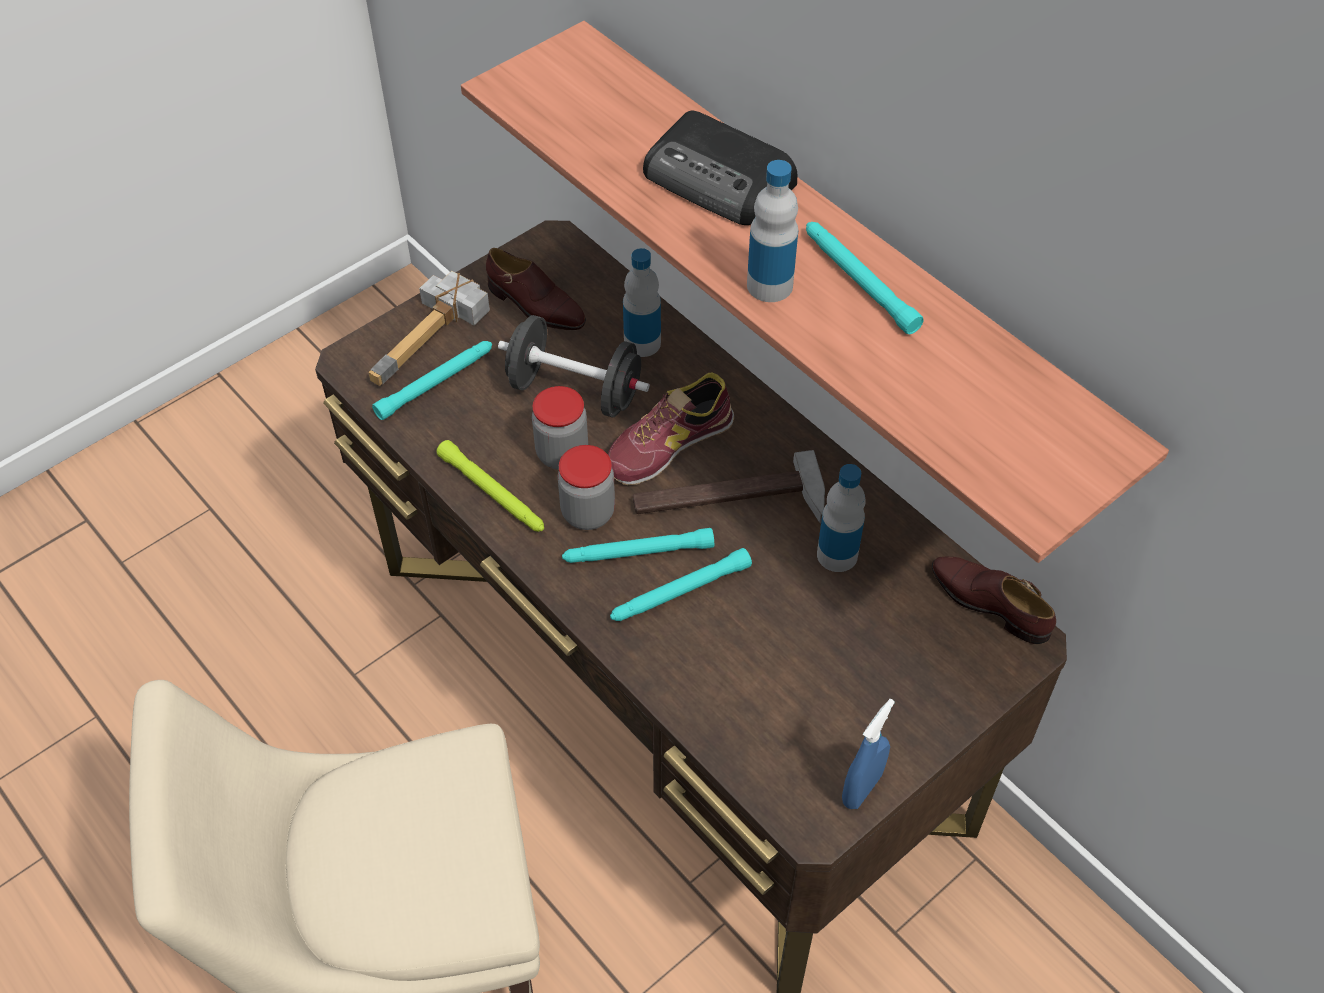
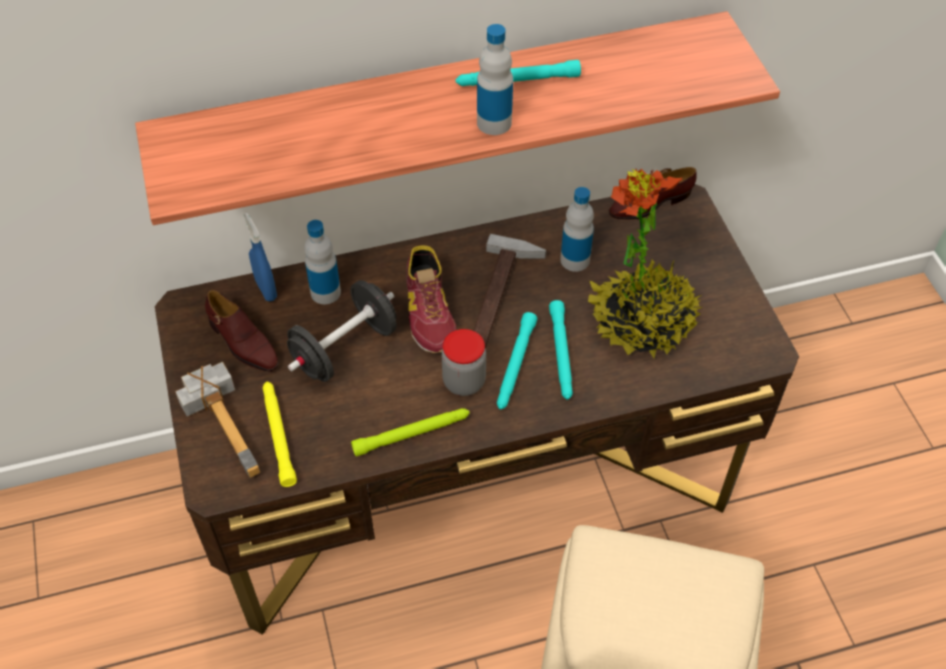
camera: 65 degrees left, 0 degrees up
(436, 383) = (278, 435): turquoise flashlight -> yellow flashlight
(535, 306) = (243, 343): brown shoe -> brown shoe turned 75 degrees clockwise
(562, 454) = (400, 378): jar -> none
(720, 180) = (374, 110): radio -> none
(781, 659) = (641, 321): none -> potted plant
(862, 788) = (753, 319): blue spray bottle -> blue spray bottle (266, 289)

